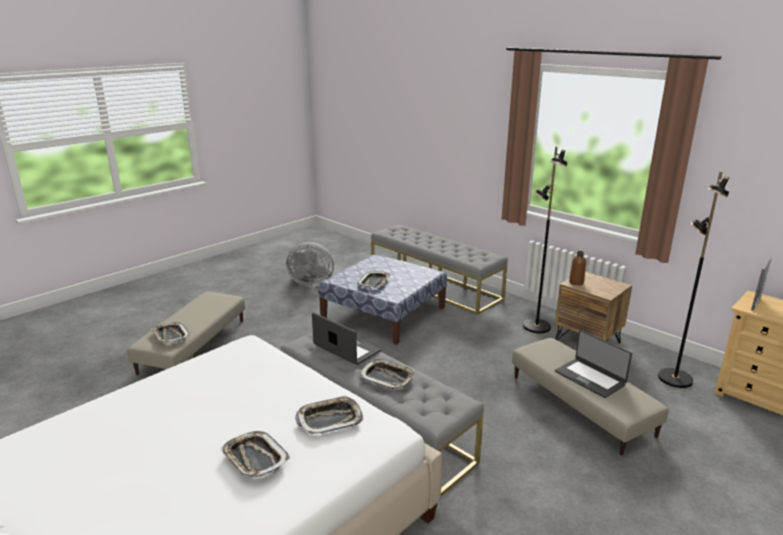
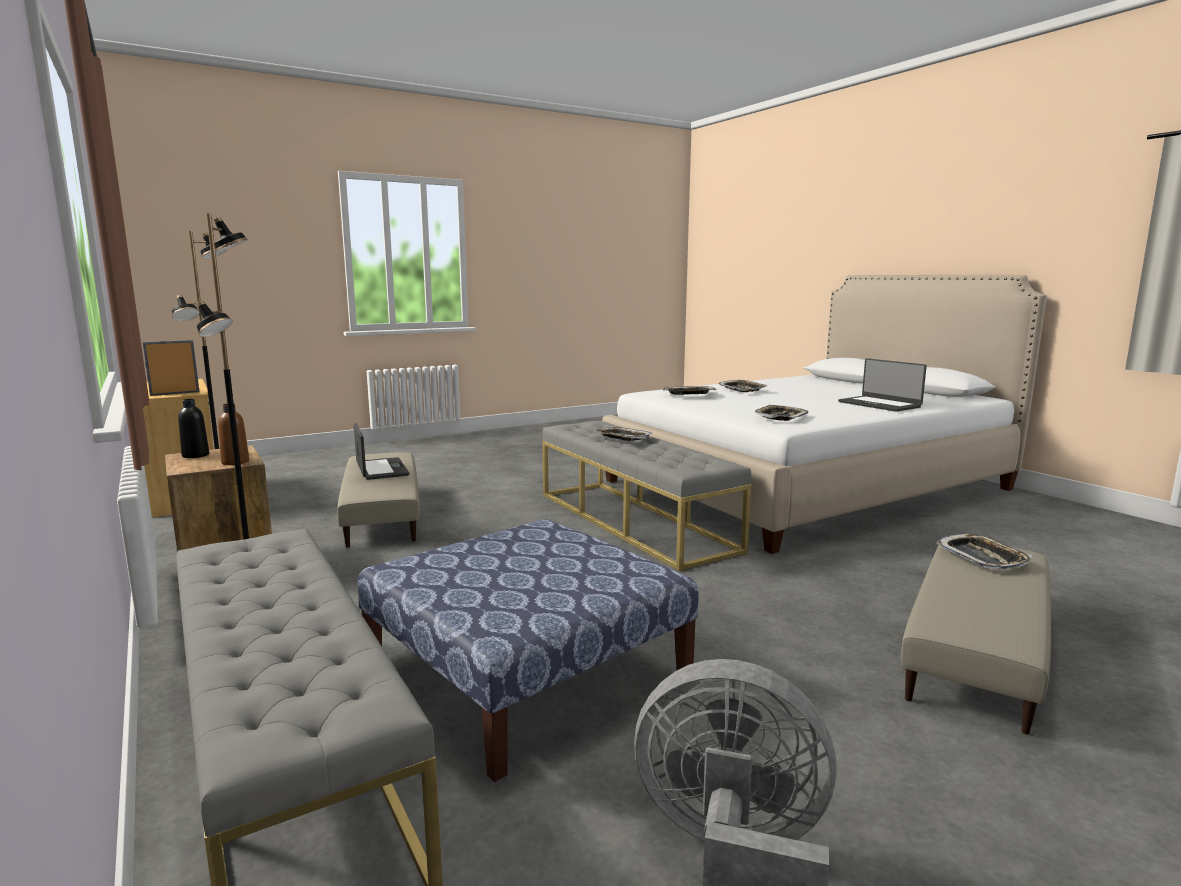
camera: 165 degrees left, 10 degrees down
(346, 349) = (661, 455): laptop -> laptop (879, 404)
(374, 282) = (561, 553): tray -> tray (780, 417)
(612, 285) = (195, 455): none -> black bottle

